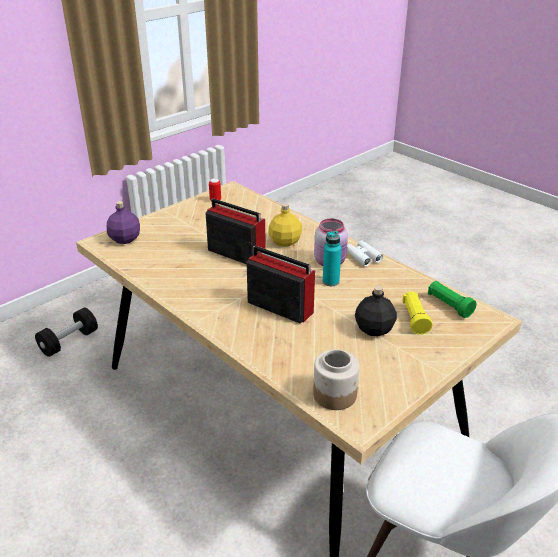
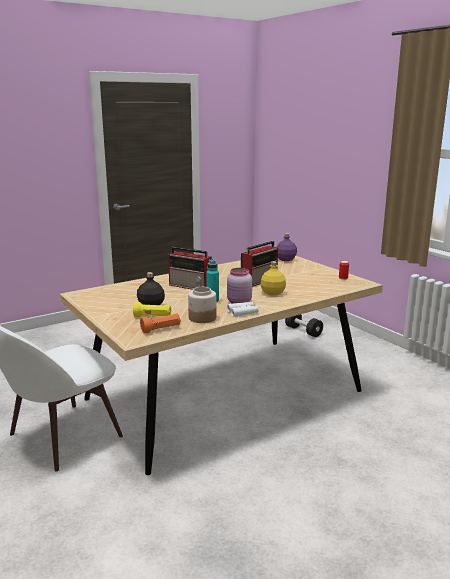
camera: 100 degrees right, 15 degrees down
(278, 306) = (191, 286): radio -> radio turned 75 degrees clockwise
(335, 394) = (103, 292): jar -> jar (202, 318)
(449, 305) = (161, 329): green flashlight -> orange flashlight

